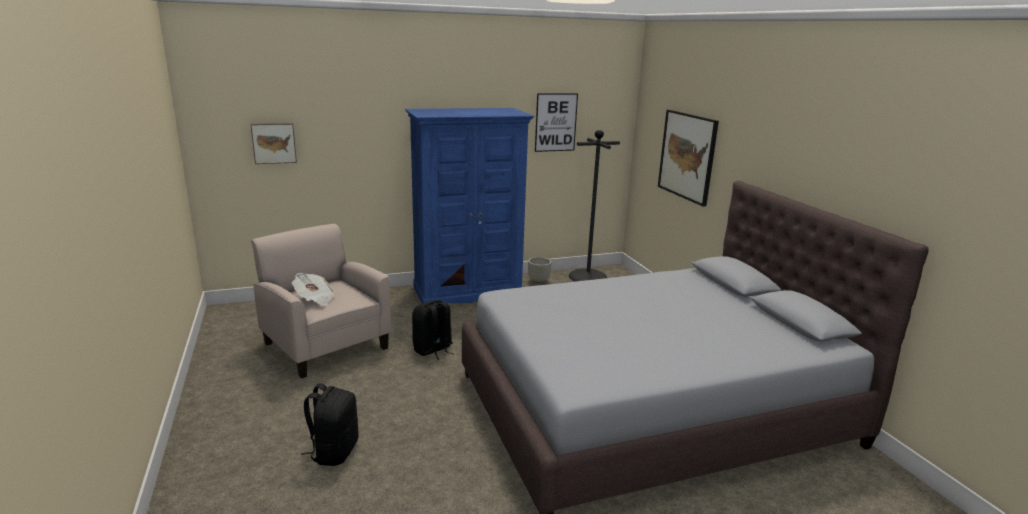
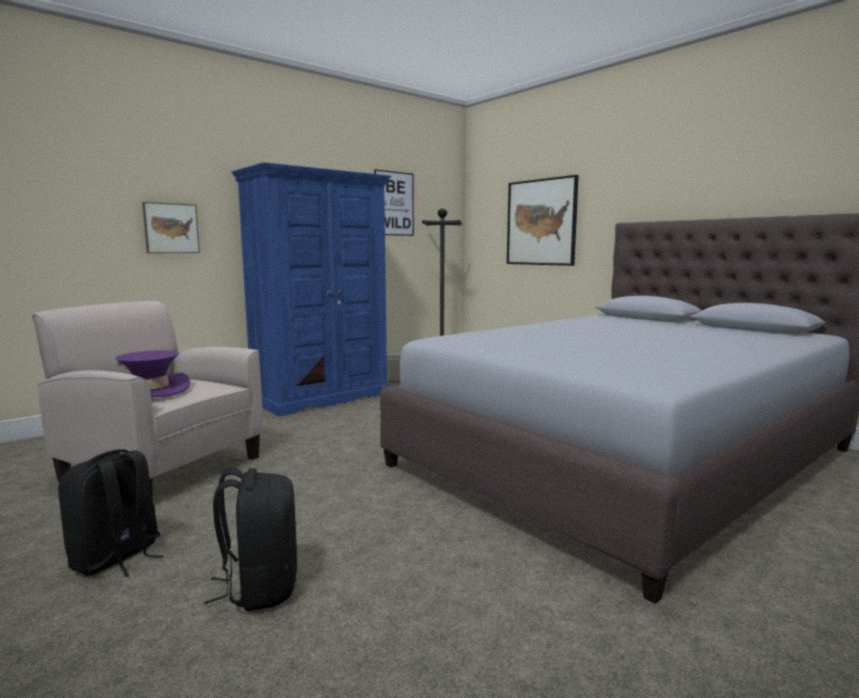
camera: 20 degrees left, 10 degrees down
(274, 143) = (48, 203): picture -> picture (171, 228)
(315, 299) = (151, 390): newspaper -> purple hat
(433, 350) = (322, 449): black backpack -> black backpack (116, 558)

